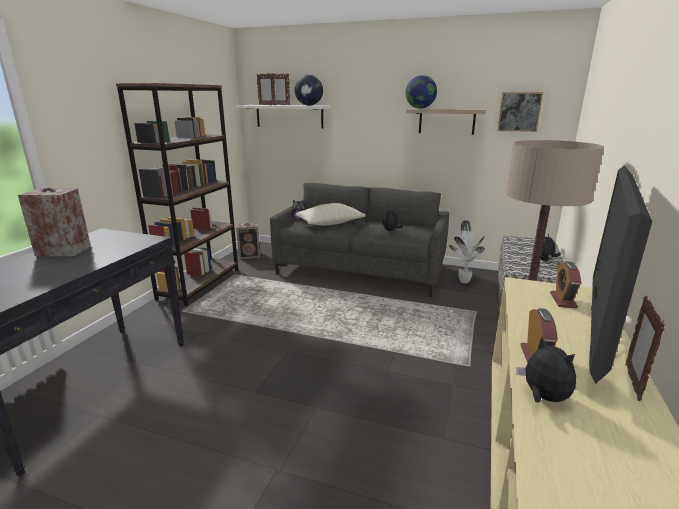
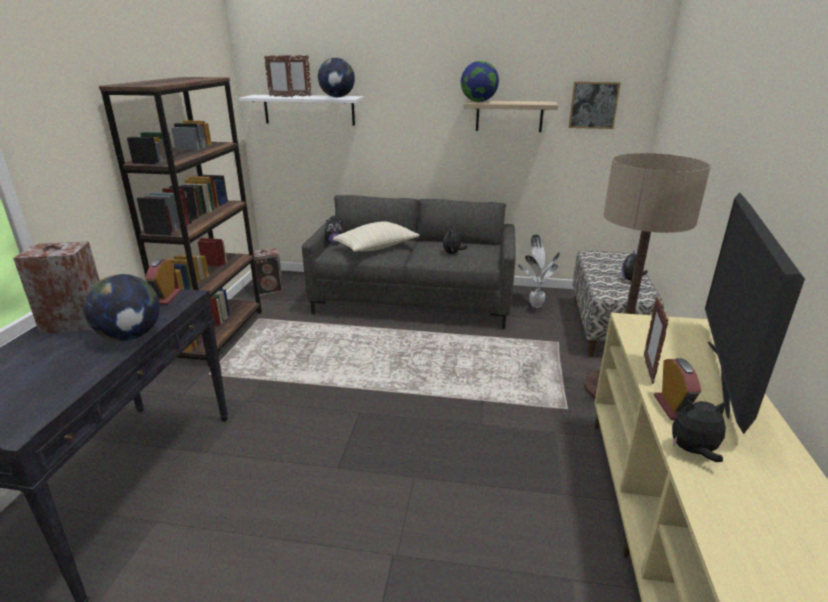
camera: 10 degrees left, 5 degrees up
(95, 262) = (131, 336): none -> globe
(543, 397) = (693, 452): plush toy -> plush toy turned 45 degrees counterclockwise
(563, 300) = (678, 337): alarm clock -> alarm clock (166, 298)
(632, 382) = (768, 424): picture frame -> picture frame (648, 369)

